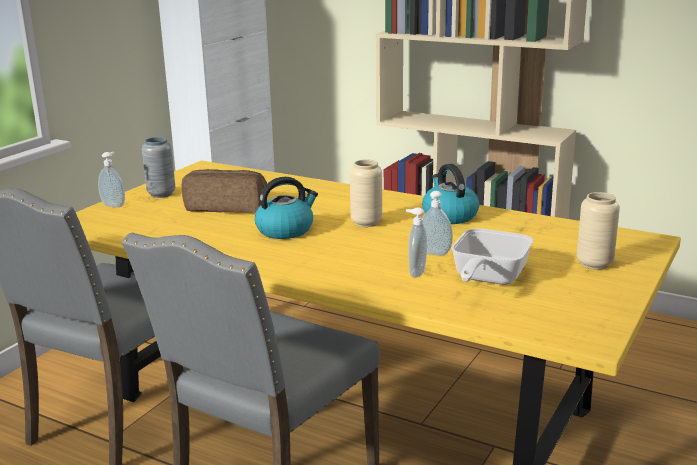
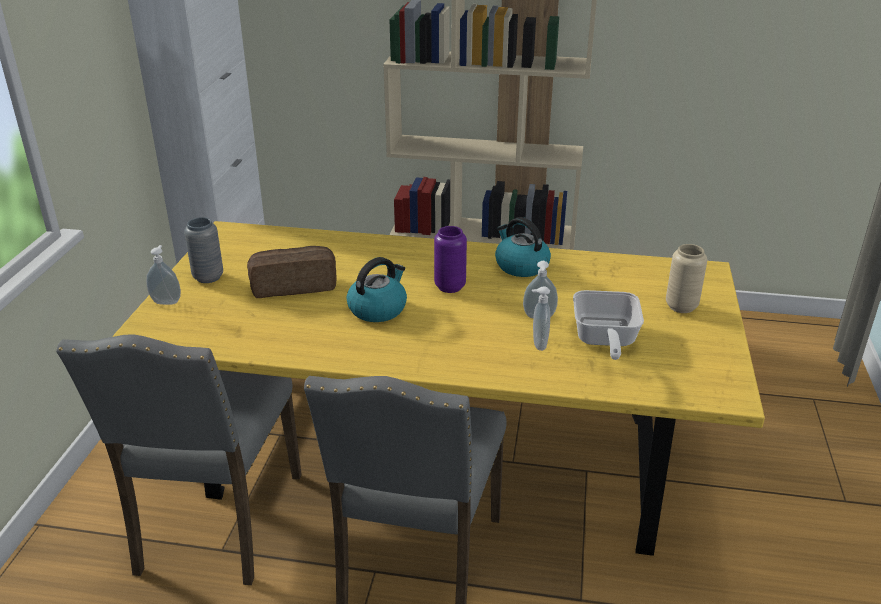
camera: 20 degrees left, 10 degrees up
(366, 223) = (450, 287): beige vase -> purple vase

